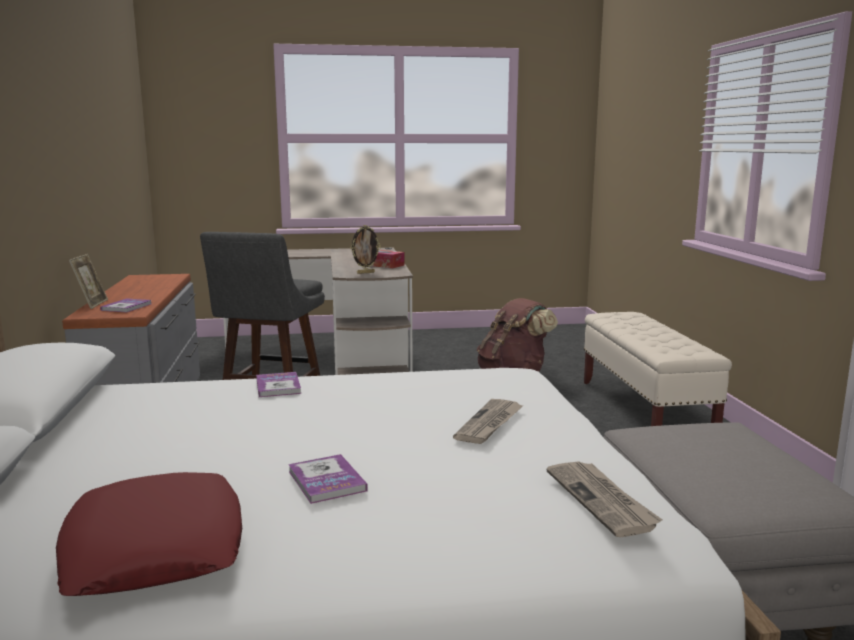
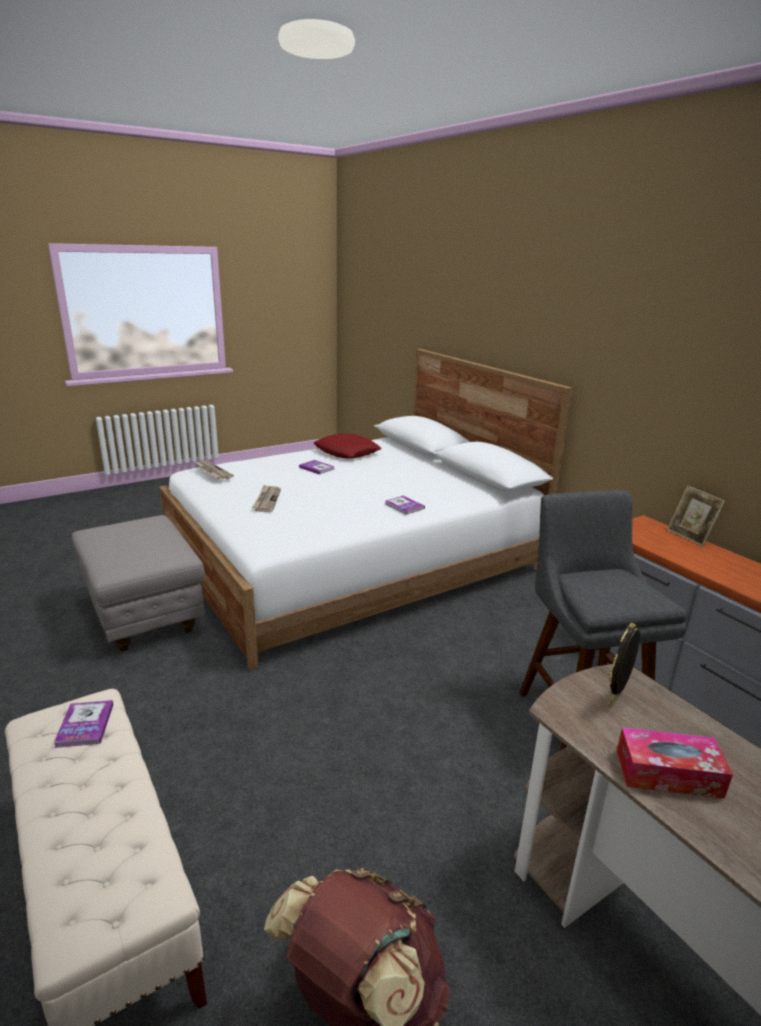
camera: 155 degrees right, 10 degrees up
(126, 307) = (652, 538): book -> book (85, 725)

